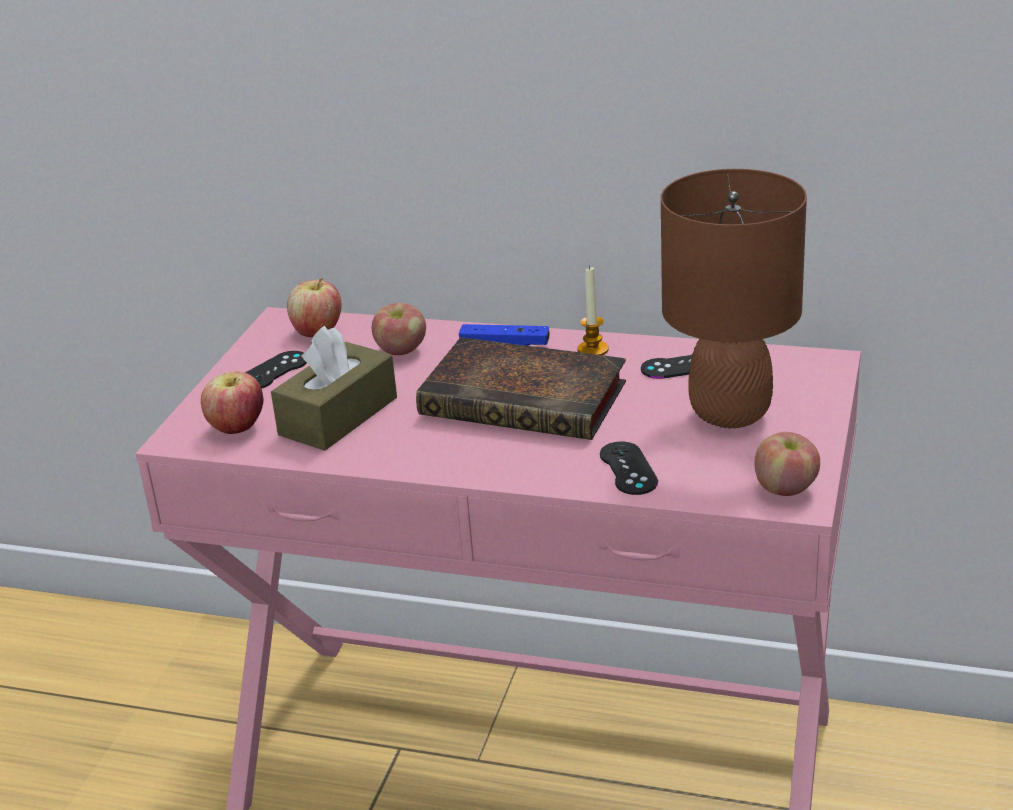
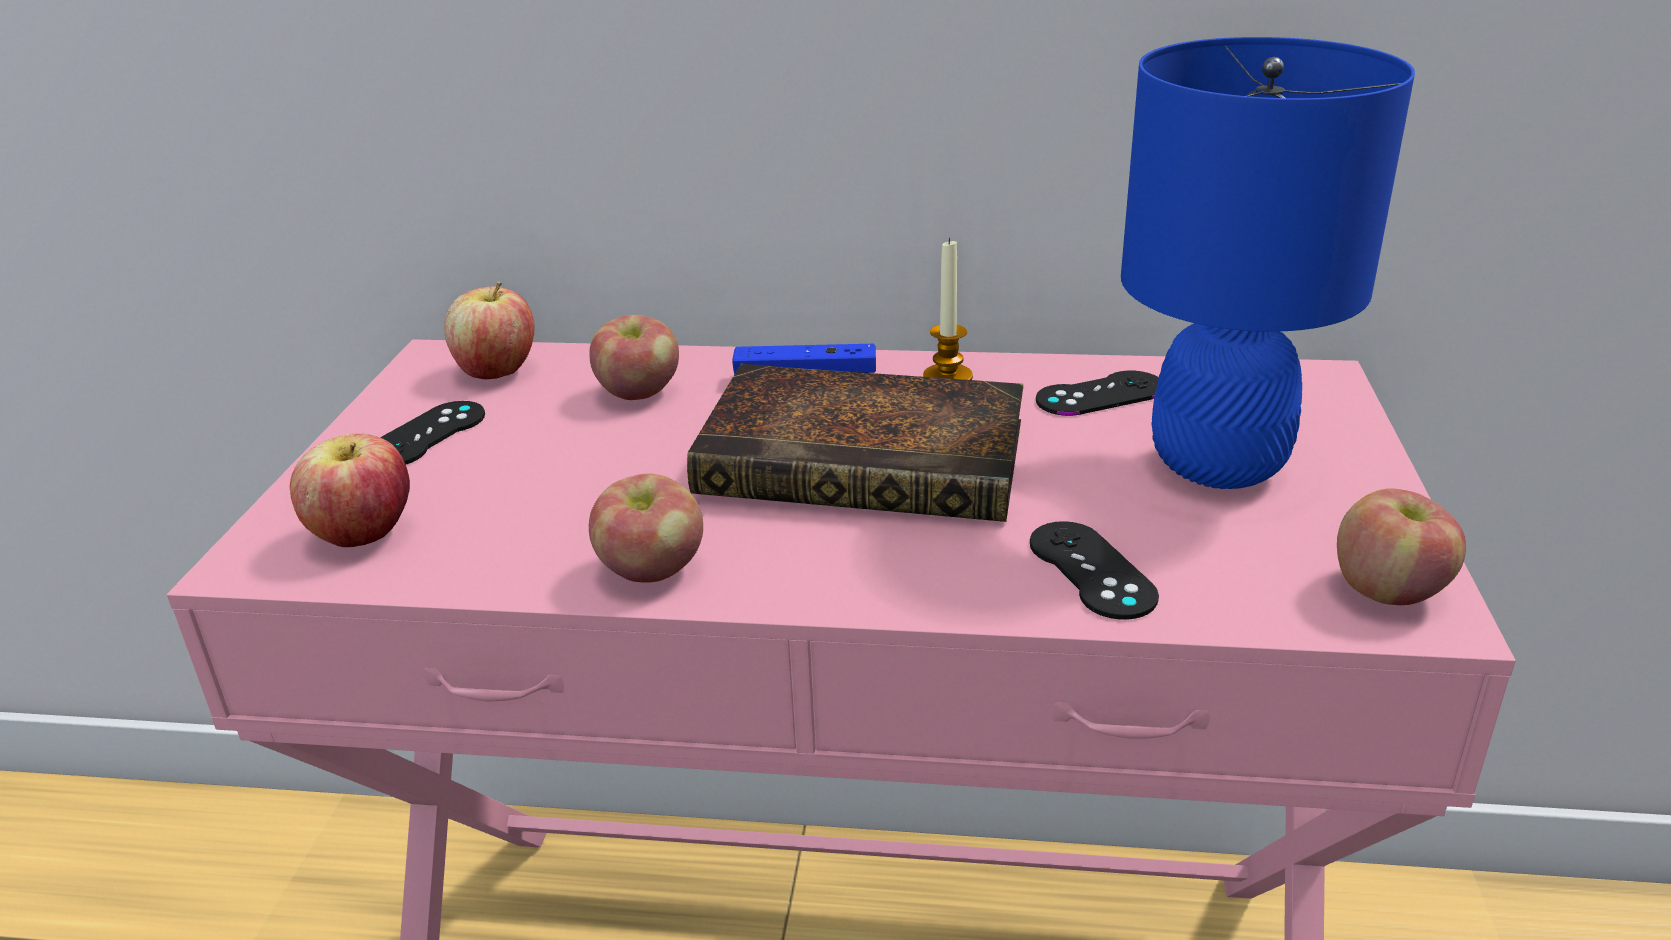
camera: 10 degrees left, 0 degrees up
(338, 416) = (547, 505): brown tissue box -> none
(389, 455) = (652, 571): none -> apple
(726, 416) = (1211, 468): brown table lamp -> blue table lamp

